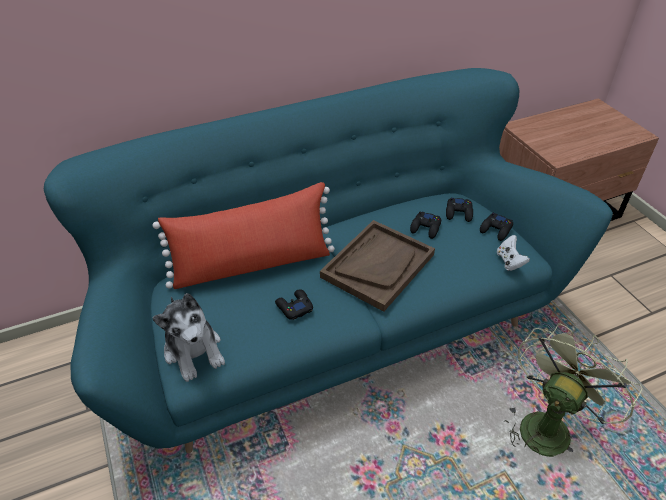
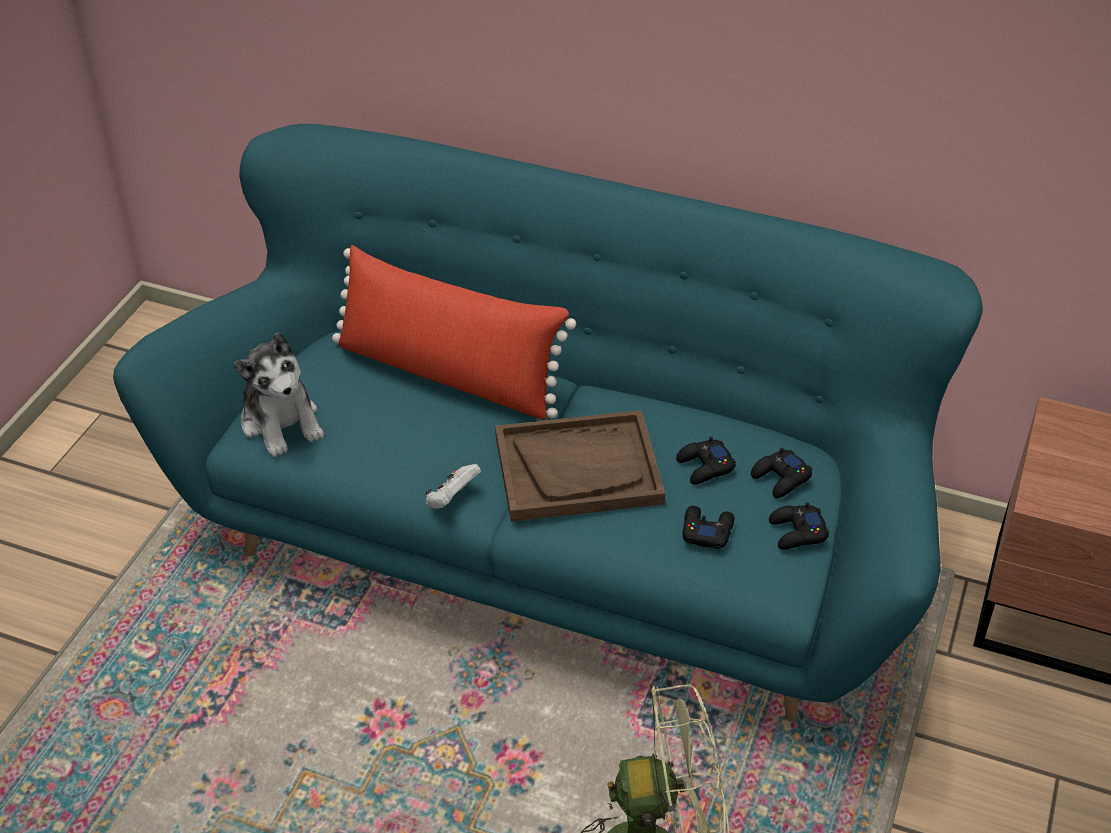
camera: 45 degrees right, 0 degrees up
(194, 350) = (282, 422): plush toy -> plush toy turned 45 degrees counterclockwise
(294, 307) = (425, 448): black game controller -> black game controller (706, 531)
(509, 261) = (752, 580): white game controller -> white game controller (452, 499)

